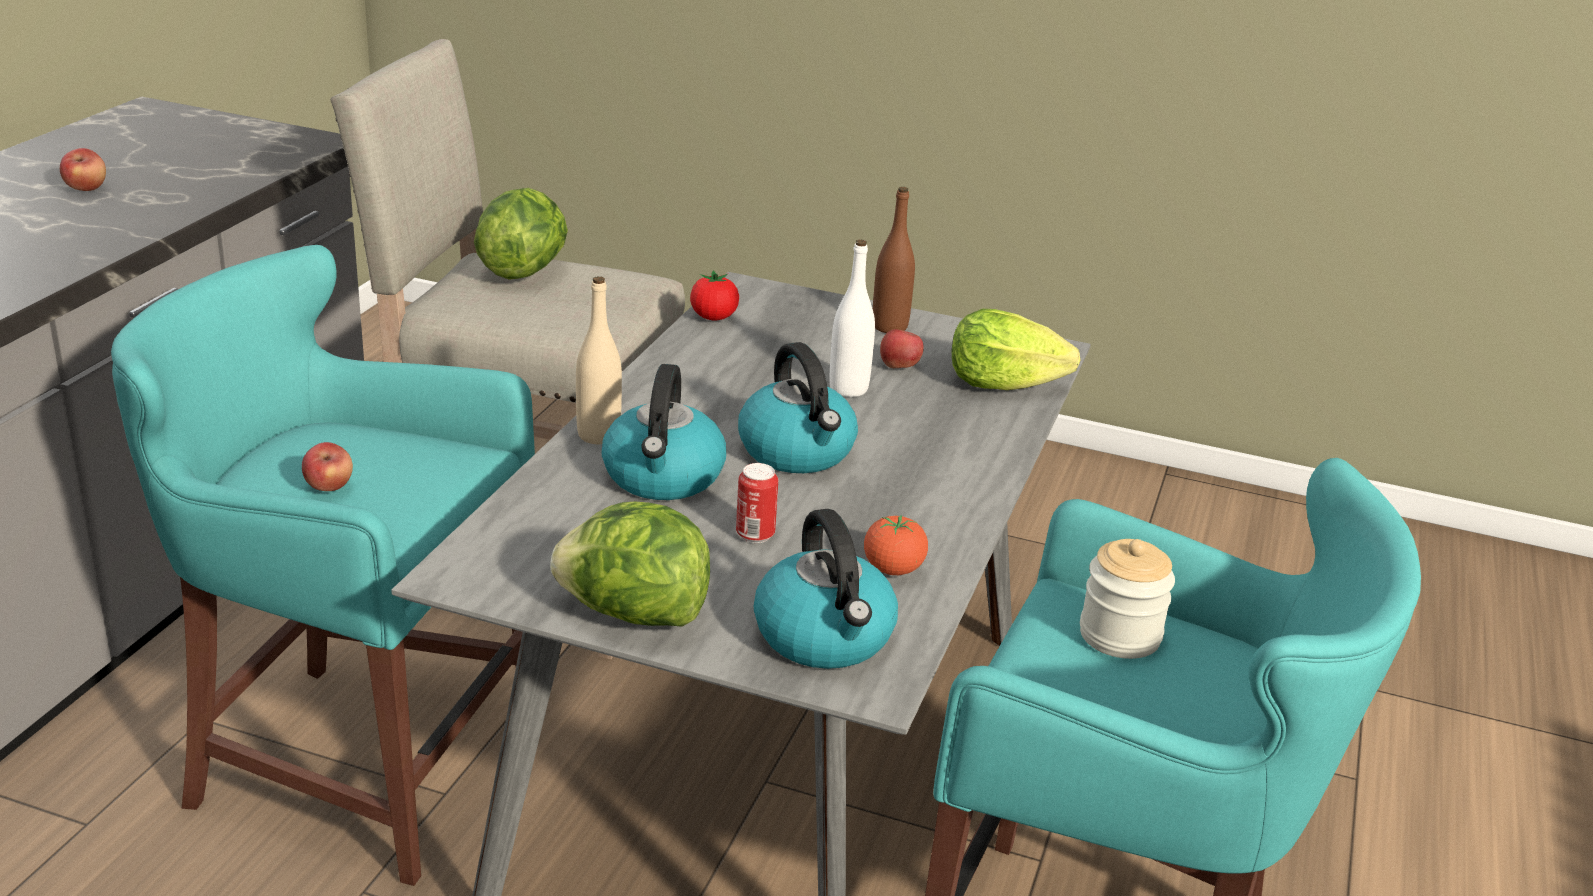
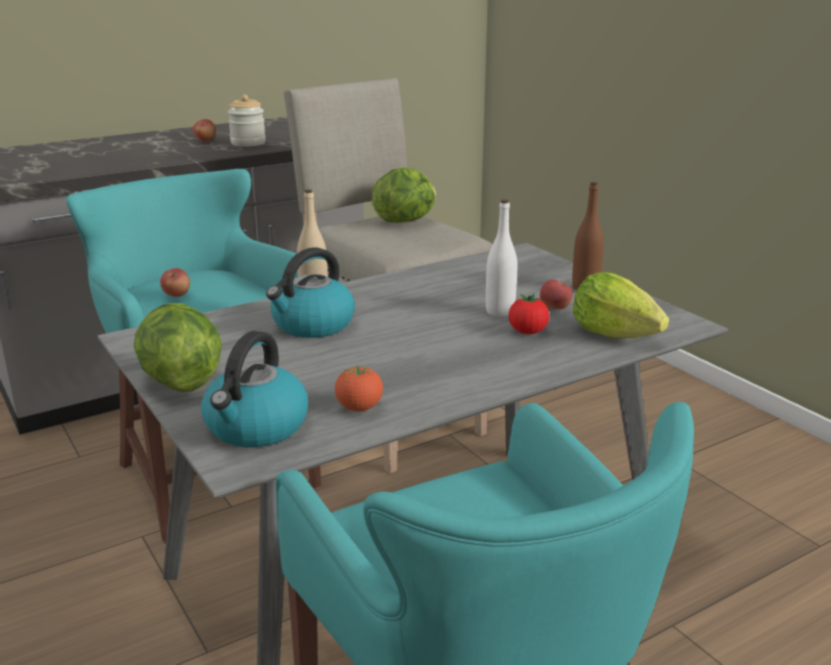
camera: 40 degrees right, 5 degrees down
(713, 318) = (477, 261): tomato -> tomato (527, 332)
(755, 535) = (311, 366): can -> none
(798, 451) = (411, 334): kettle -> none
(1119, 635) = (487, 509): jar -> jar (248, 143)

